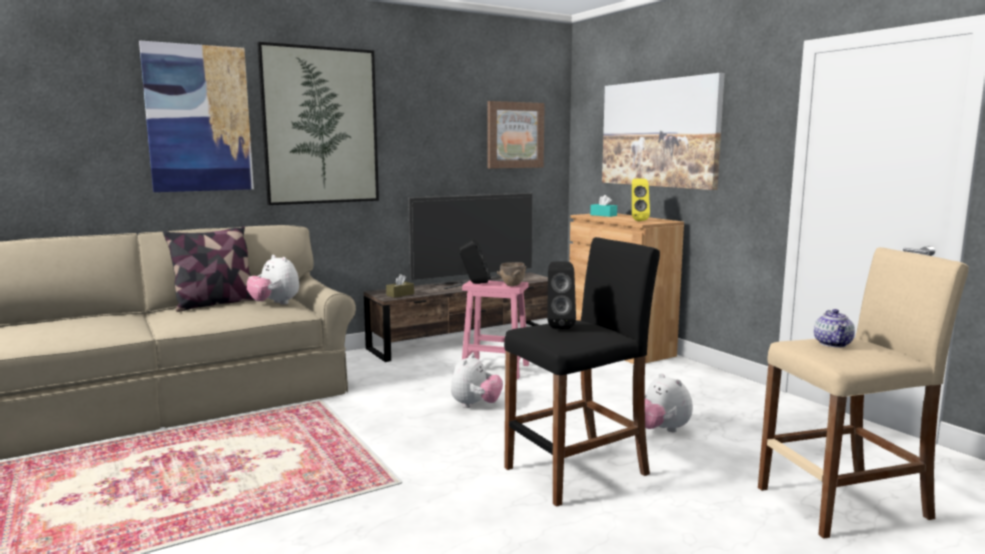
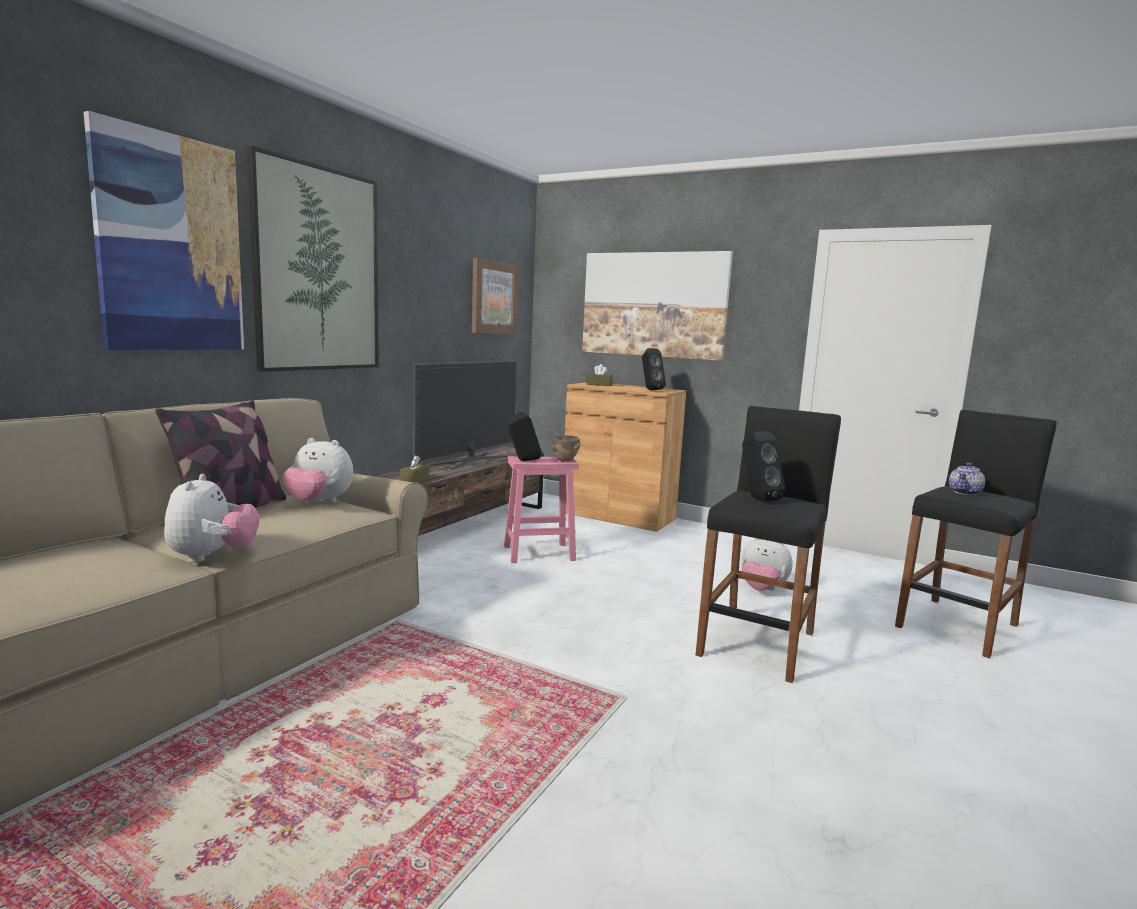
camera: 30 degrees left, 0 degrees up
(475, 405) = (575, 595): plush toy -> plush toy (212, 557)
(603, 215) = (599, 384): turquoise tissue box -> brown tissue box
(638, 221) = (650, 390): yellow speaker -> black speaker
(833, 344) = (965, 492): teapot -> teapot turned 60 degrees clockwise
(844, 503) = (958, 626): beige stool -> black stool

